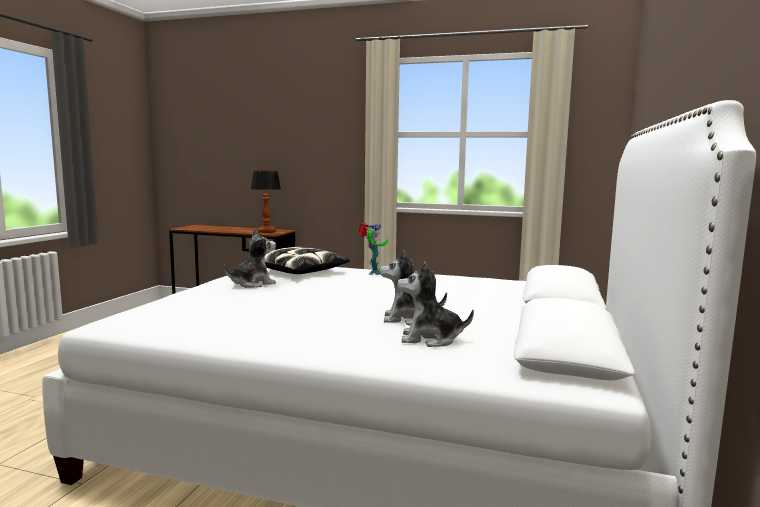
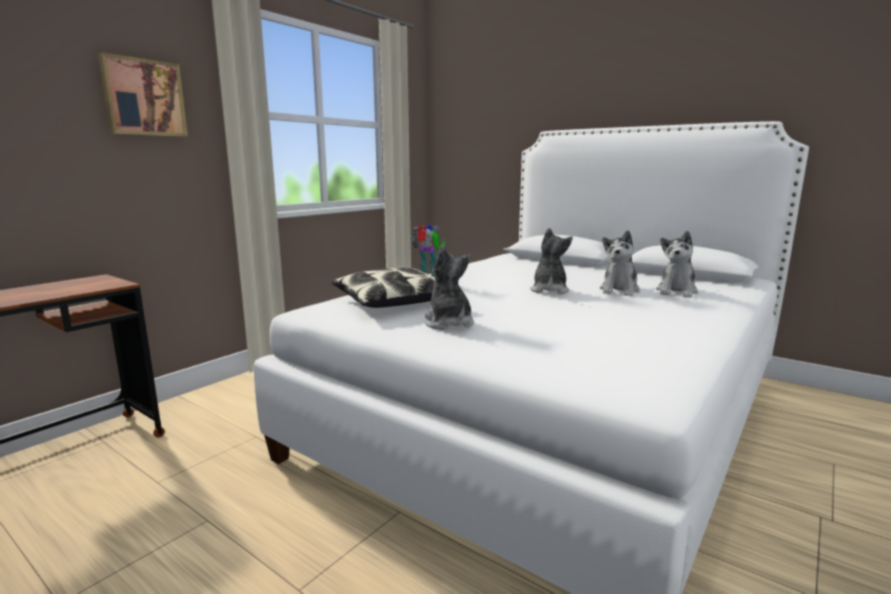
camera: 70 degrees left, 5 degrees up
(267, 232) = (89, 285): table lamp -> none
(329, 130) = (143, 98): none -> picture
(376, 298) = (549, 290): none -> plush toy

